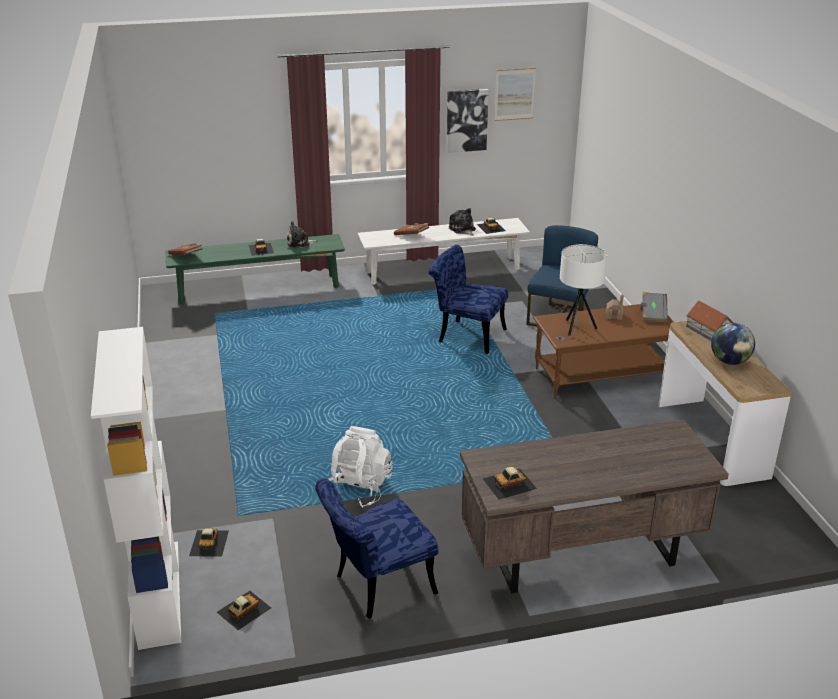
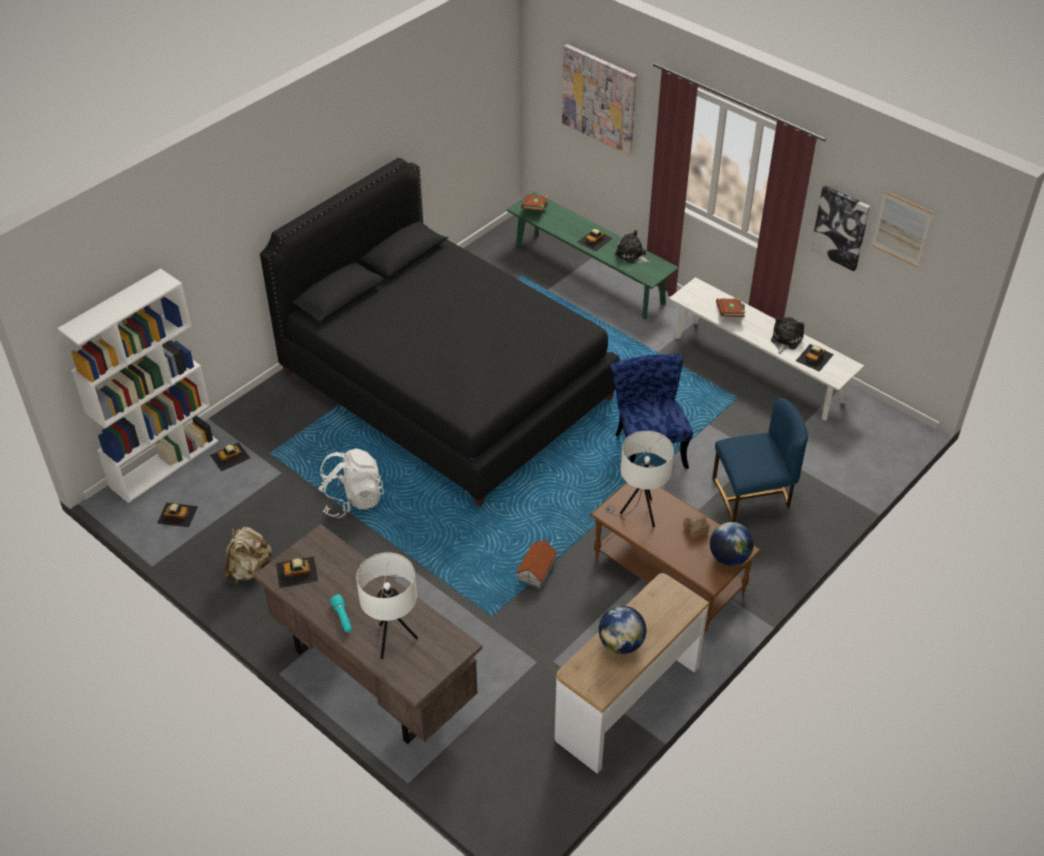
camera: 55 degrees right, 15 degrees up
(215, 123) = (599, 98): none -> picture
(286, 391) = (446, 385): none -> black bed
(377, 586) = (249, 570): blue chair -> beige backpack
(509, 483) = (297, 572): toy car -> toy car turned 45 degrees counterclockwise
(593, 477) = (343, 618): none -> turquoise flashlight
(640, 459) = (392, 639): none -> white table lamp
(652, 314) = (729, 557): grey book -> globe
(709, 331) = (671, 607): toy house -> toy house (536, 571)

